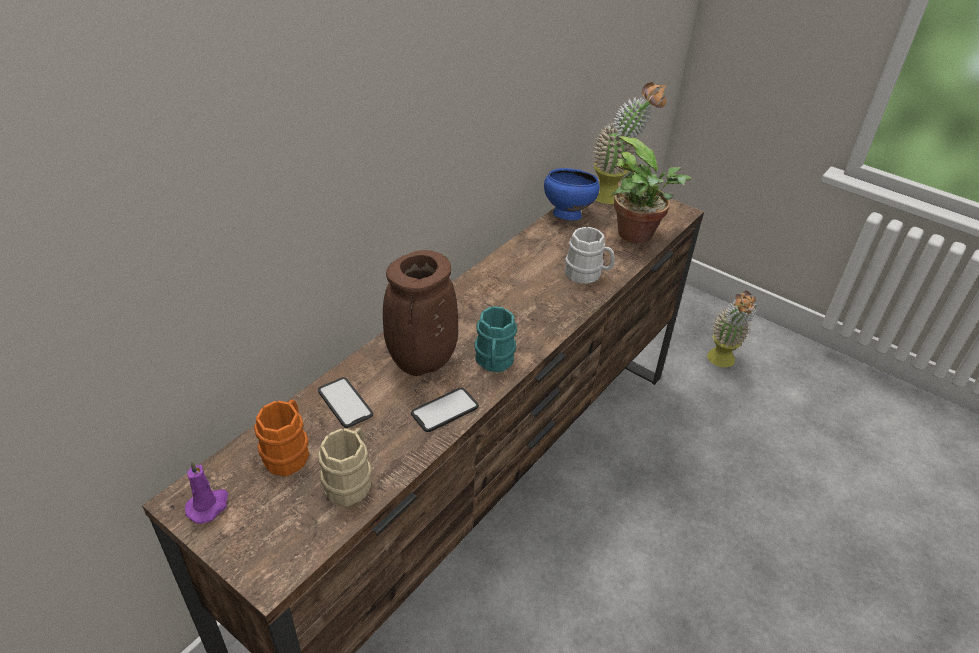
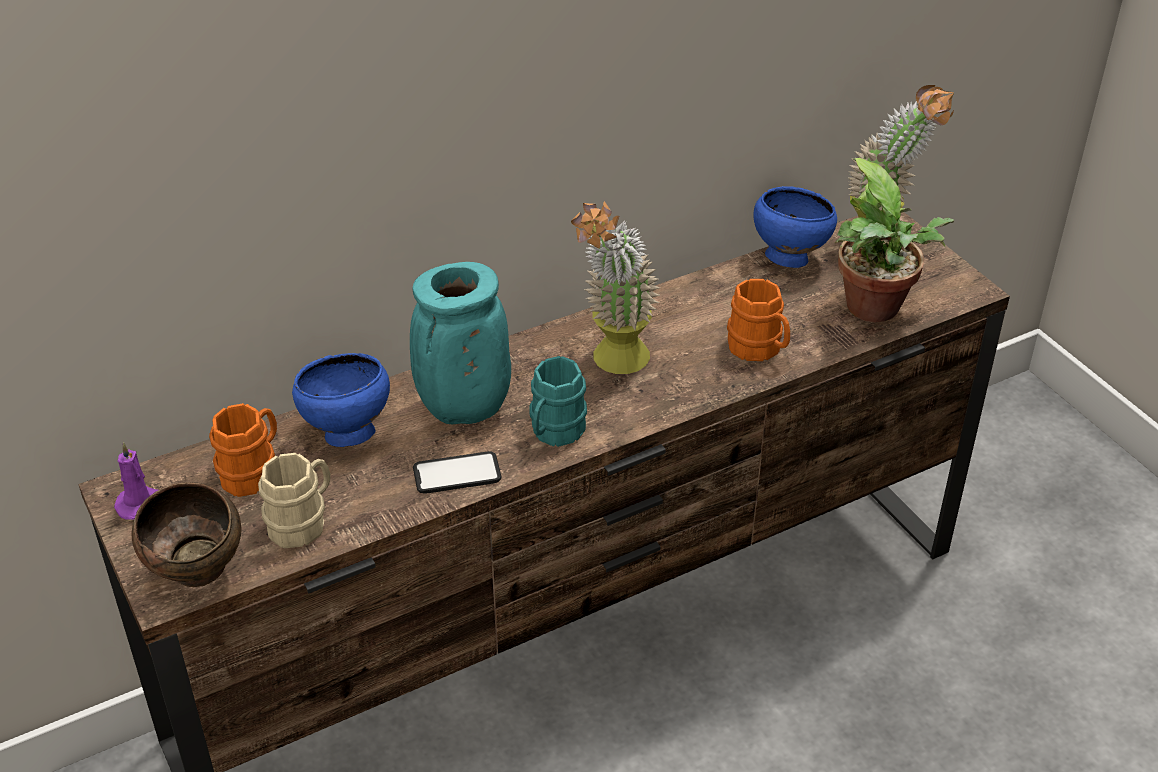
camera: 25 degrees right, 0 degrees up
(289, 550) = (199, 574): none -> brown bowl
(345, 403) = (346, 433): phone -> blue bowl
(422, 364) = (463, 411): brown vase -> turquoise vase
(587, 275) = (759, 349): white mug -> orange mug
(721, 363) = (1068, 557): potted plant -> potted plant (613, 365)

